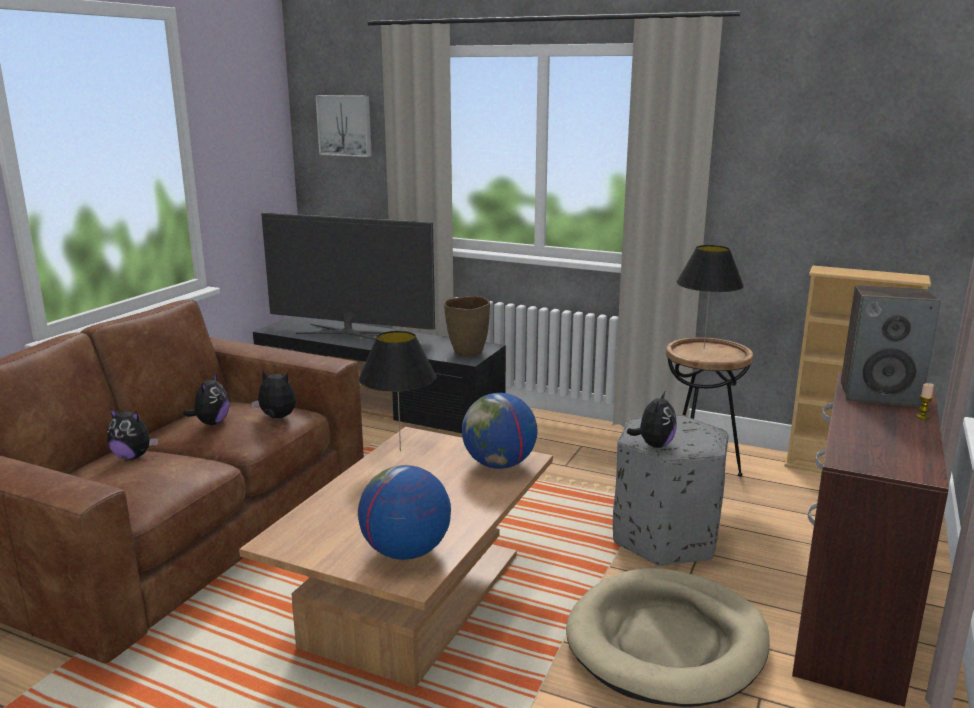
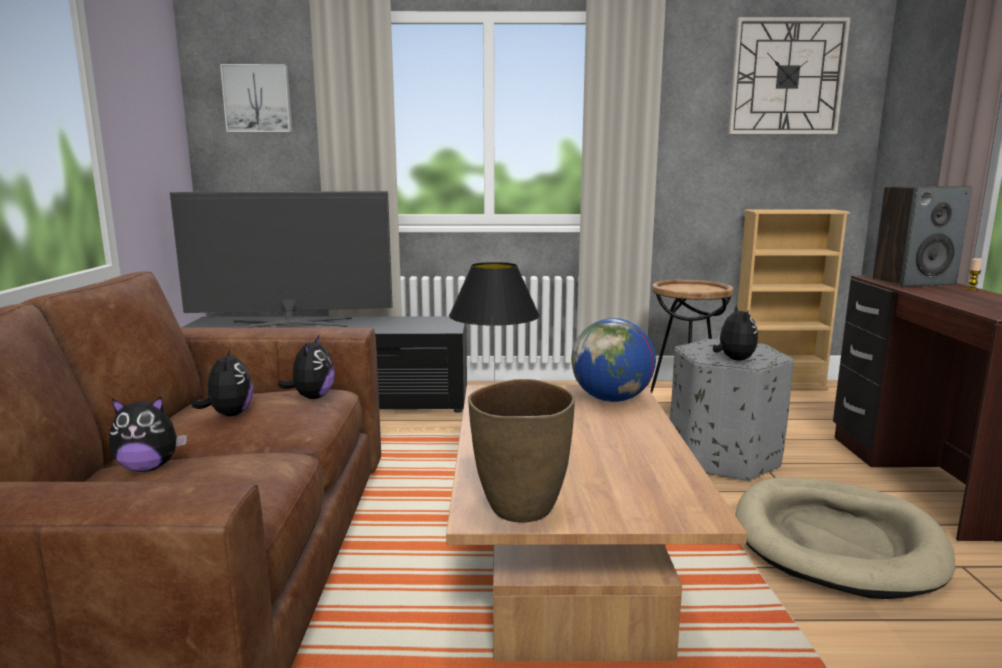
camera: 25 degrees left, 5 degrees down
(277, 418) = (312, 397): plush toy -> plush toy turned 105 degrees clockwise
(405, 552) = (648, 490): globe -> none
(467, 352) = (439, 325): brown vase -> brown vase (521, 509)
(704, 348) = (682, 286): black table lamp -> none
(874, 116) = (786, 77): none -> wall clock

